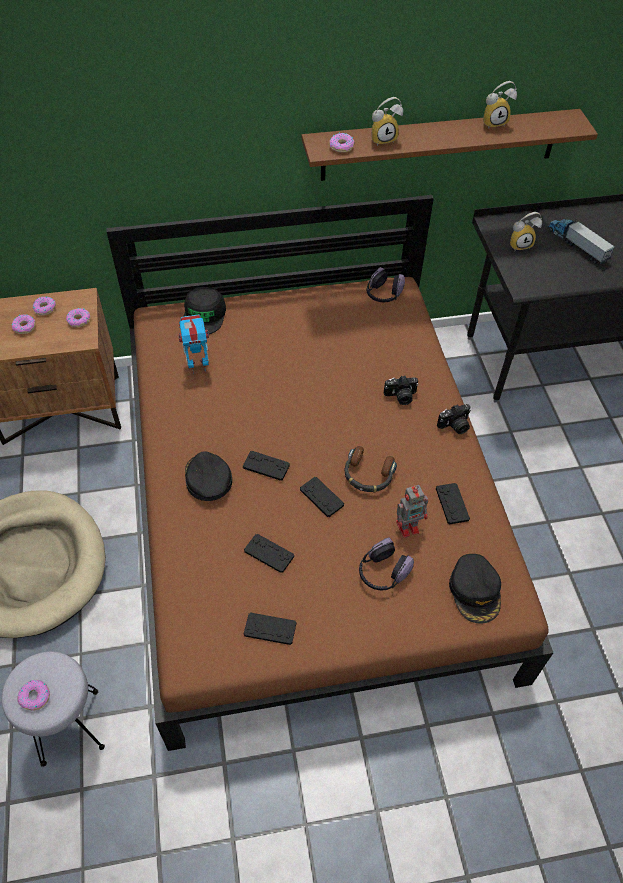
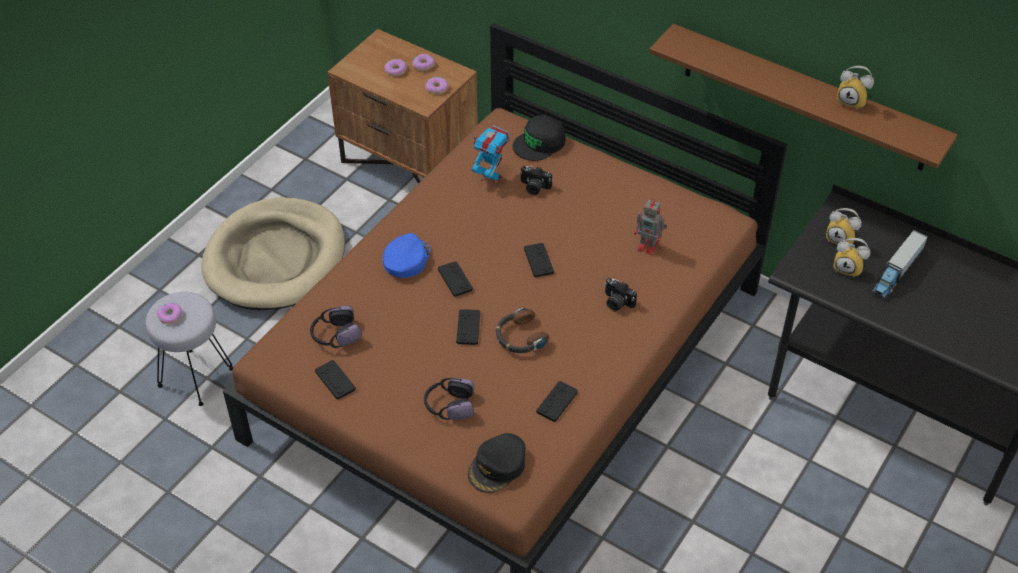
camera: 45 degrees right, 5 degrees down
(207, 478) = (406, 259): black cap -> blue cap
(269, 553) = (389, 336): black game controller -> black game controller (538, 260)
(342, 146) = (690, 50): donut -> none
(383, 139) = (733, 62): alarm clock -> alarm clock (848, 268)
(383, 294) = (706, 217): headphones -> headphones (335, 335)
(408, 526) = (505, 392): toy robot -> toy robot (649, 246)
(454, 426) = (632, 353): camera -> camera (534, 187)
(576, 245) = (896, 272): toy truck -> toy truck turned 150 degrees counterclockwise

